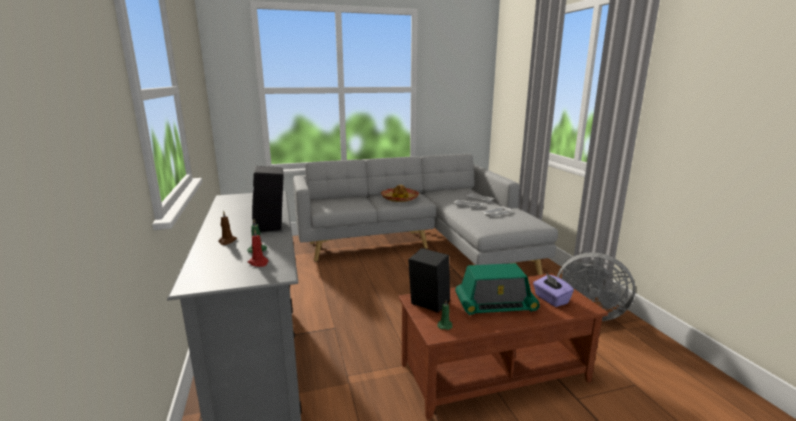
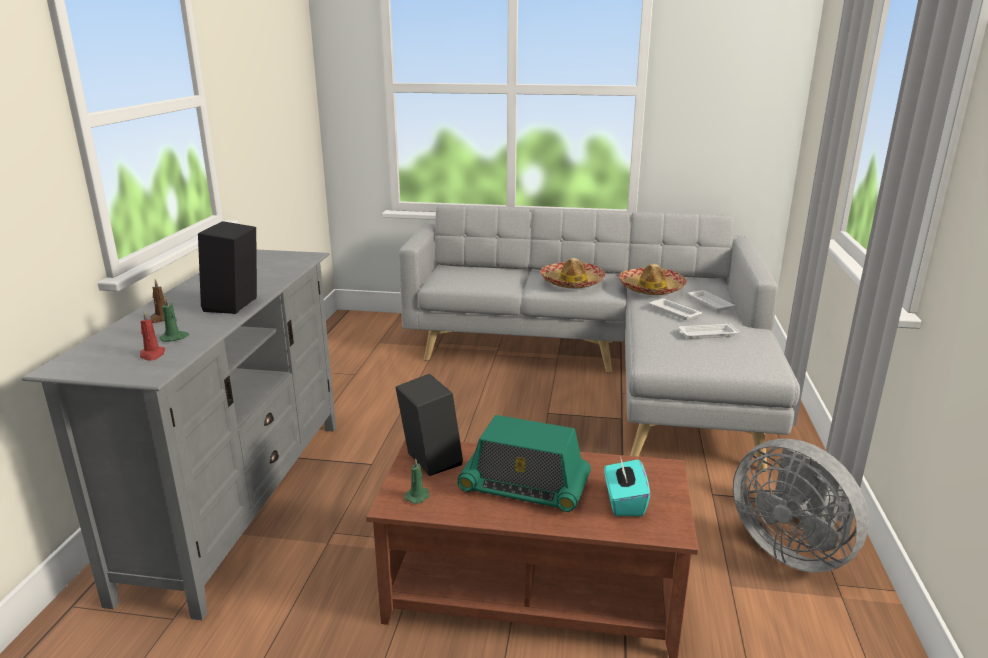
camera: 25 degrees right, 5 degrees up
(443, 196) = (651, 289): none -> hat
(551, 299) = (624, 502): purple tissue box -> turquoise tissue box

